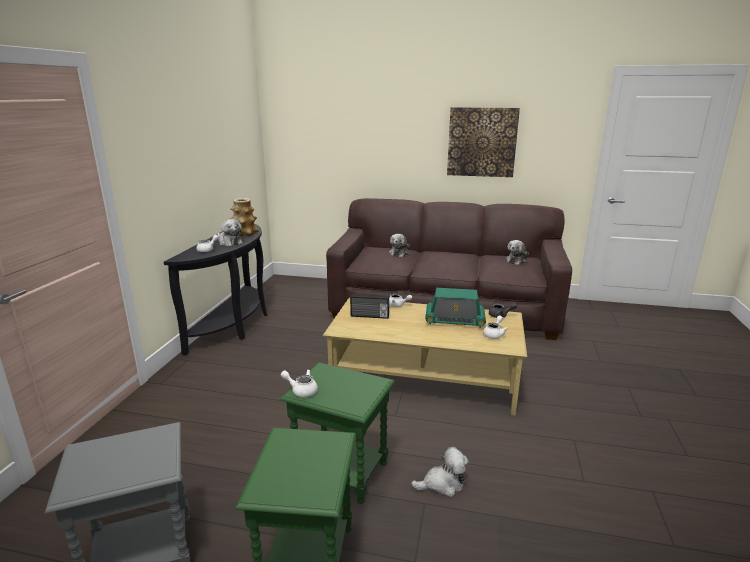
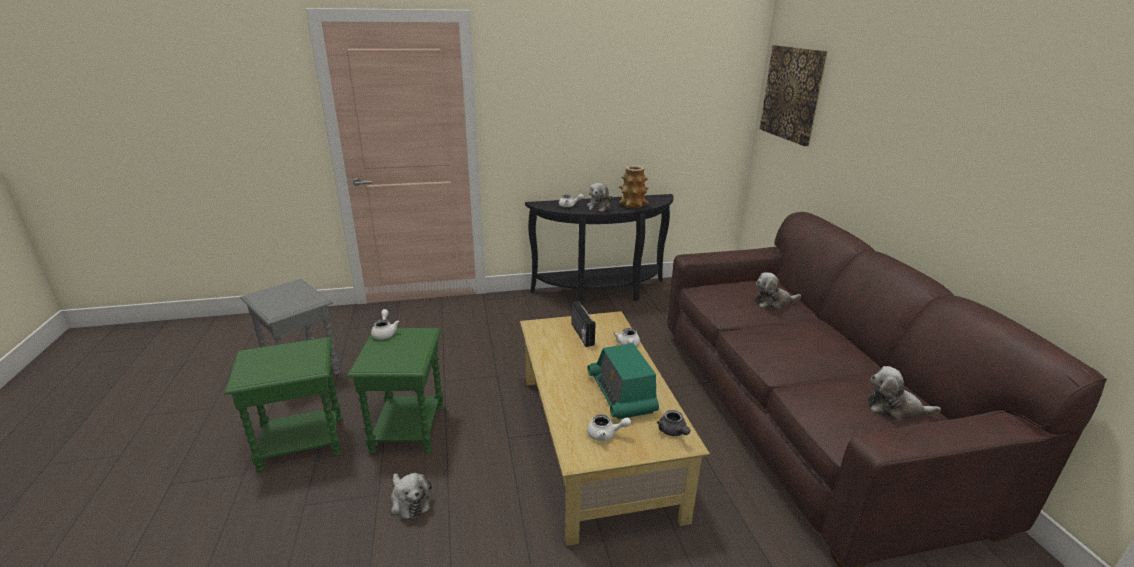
camera: 65 degrees right, 5 degrees up
(482, 142) = (999, 175): picture -> picture (792, 94)

